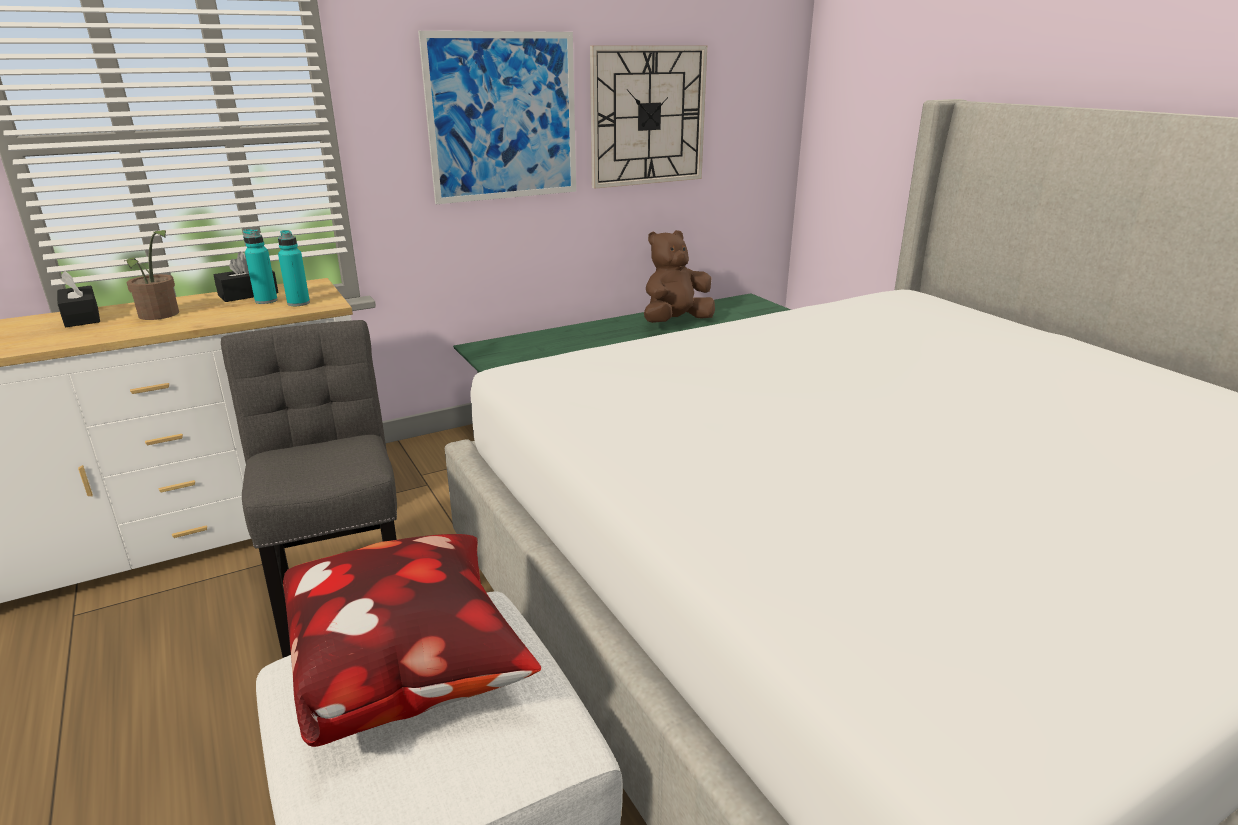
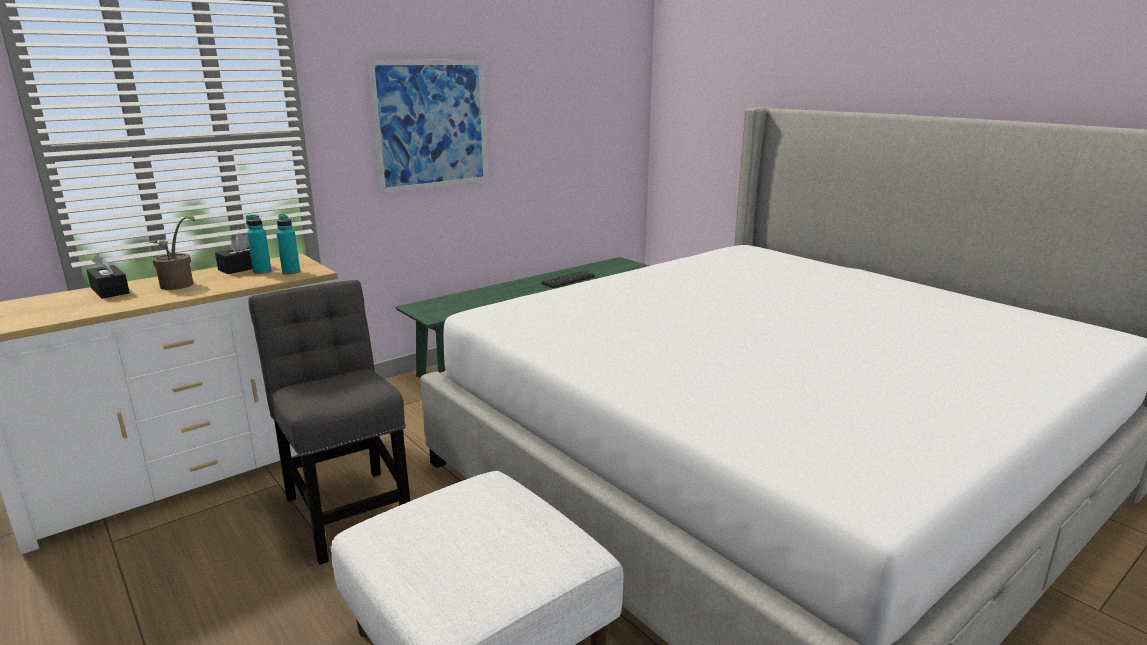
camera: 10 degrees left, 5 degrees down
(411, 674) = (456, 525): pillow -> none
(648, 116) = (538, 122): wall clock -> none
(675, 322) = (568, 280): brown plush toy -> keyboard

